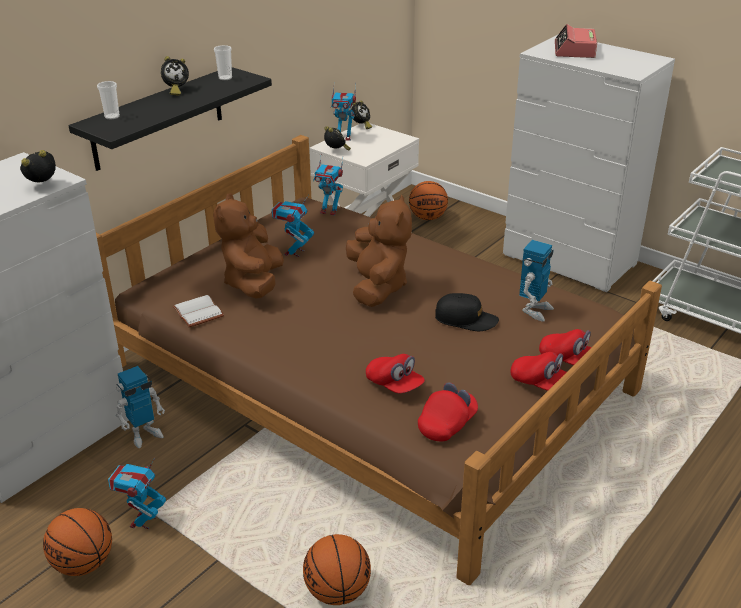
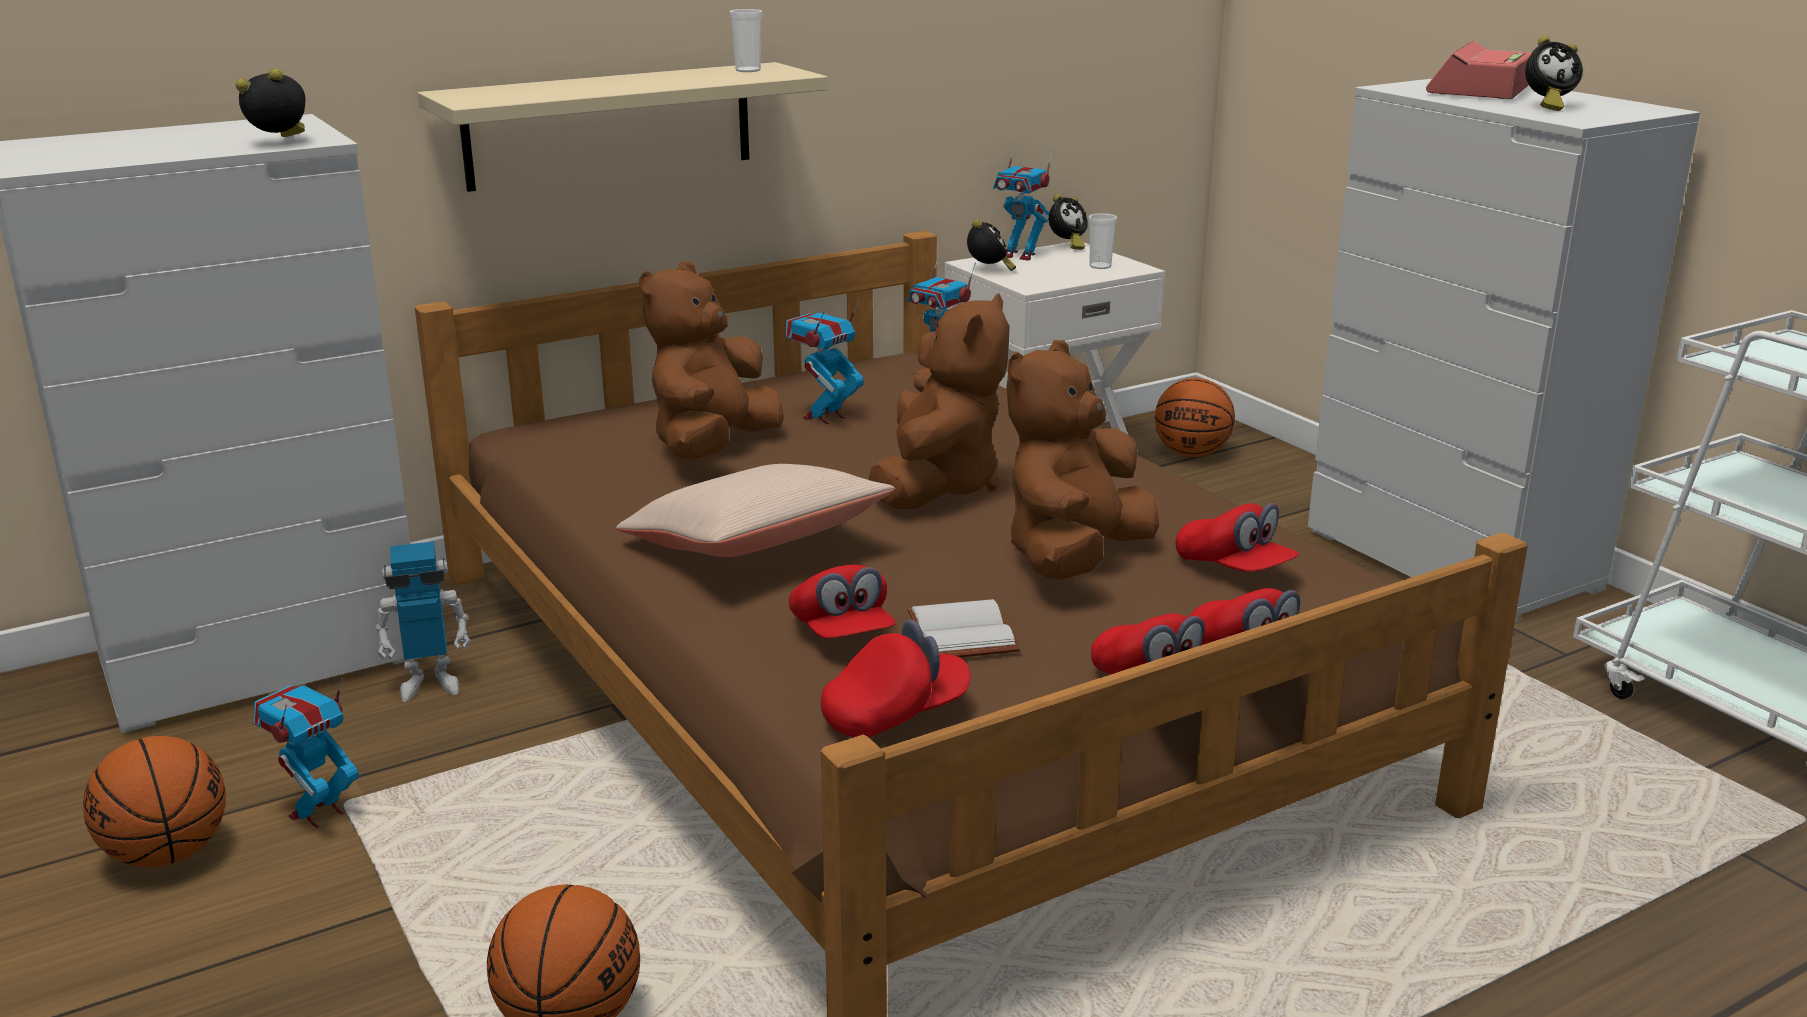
camera: 20 degrees right, 10 degrees down
(112, 117) = (498, 89): cup -> cup (1100, 266)
(158, 118) = (610, 125): black shelf -> beige shelf
(176, 91) = (644, 75): alarm clock -> alarm clock (1546, 106)
(200, 312) = (582, 472): white book -> white book (966, 634)
(320, 343) = (755, 547): none -> beige pillow
(466, 319) = (1074, 559): black cap -> brown plush toy
(534, 310) = (1234, 569): toy robot -> red cap

